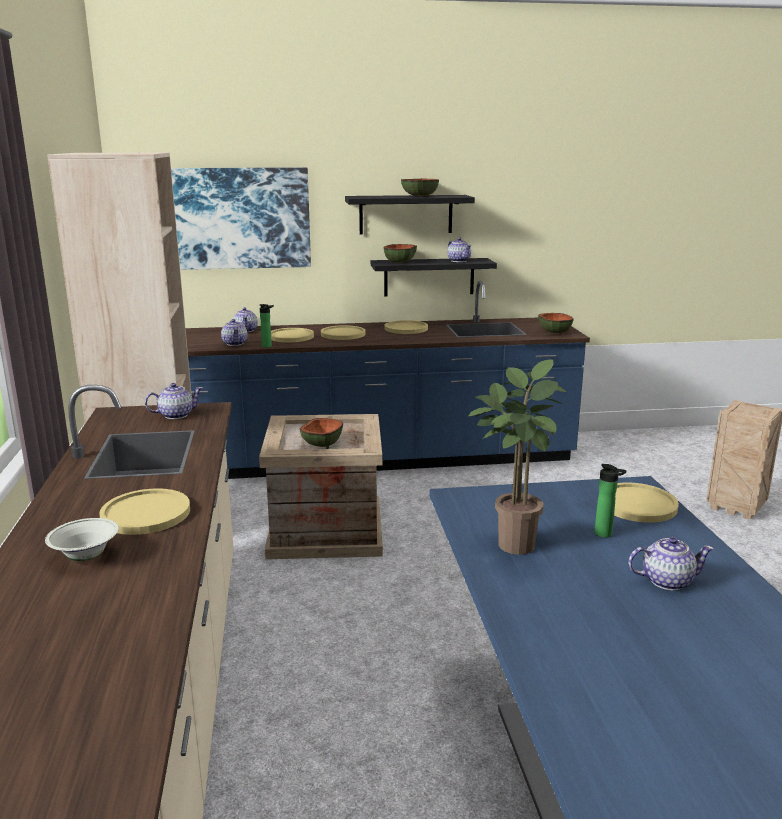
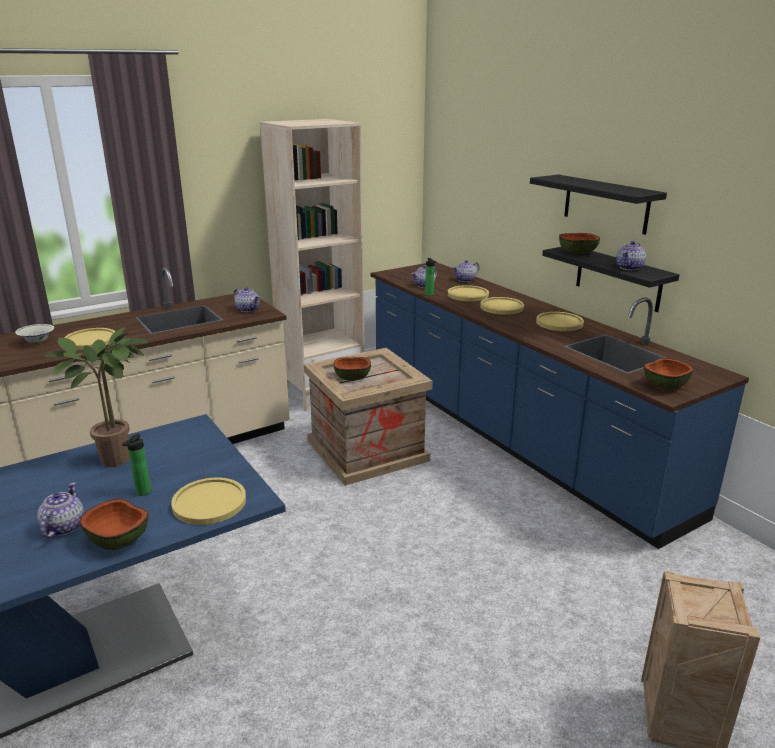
camera: 65 degrees right, 5 degrees up
(235, 218) = (484, 181): picture -> none
(419, 195) = (607, 185): bowl -> bowl (119, 539)
(666, 581) = (63, 527): teapot -> teapot turned 150 degrees counterclockwise

